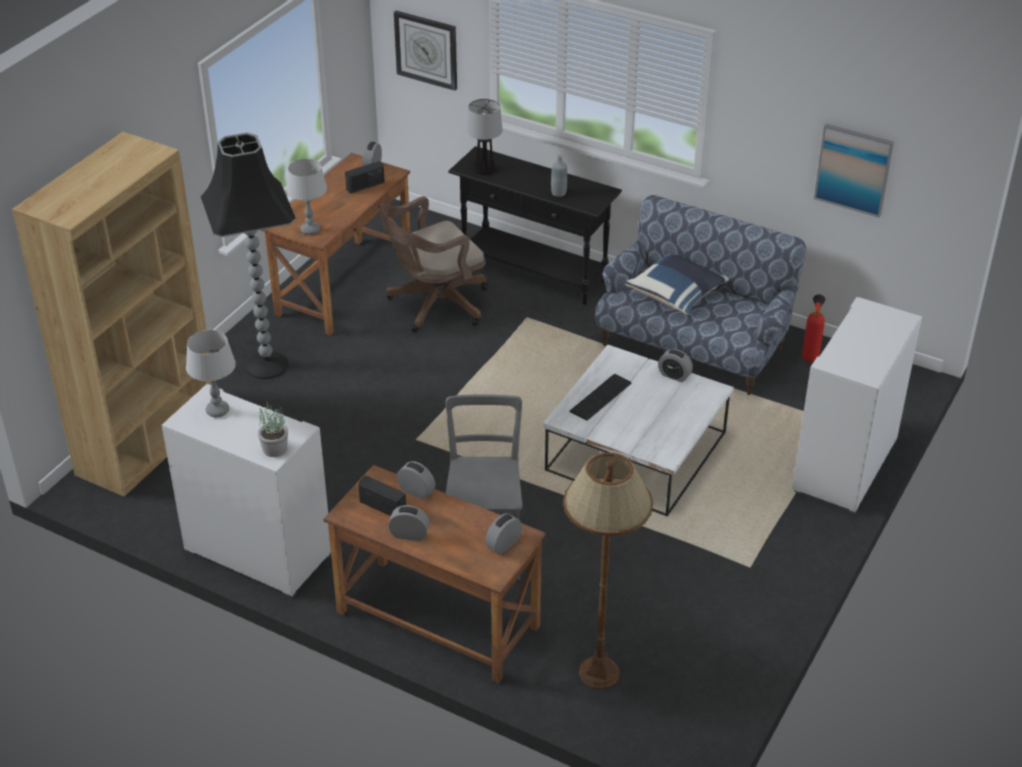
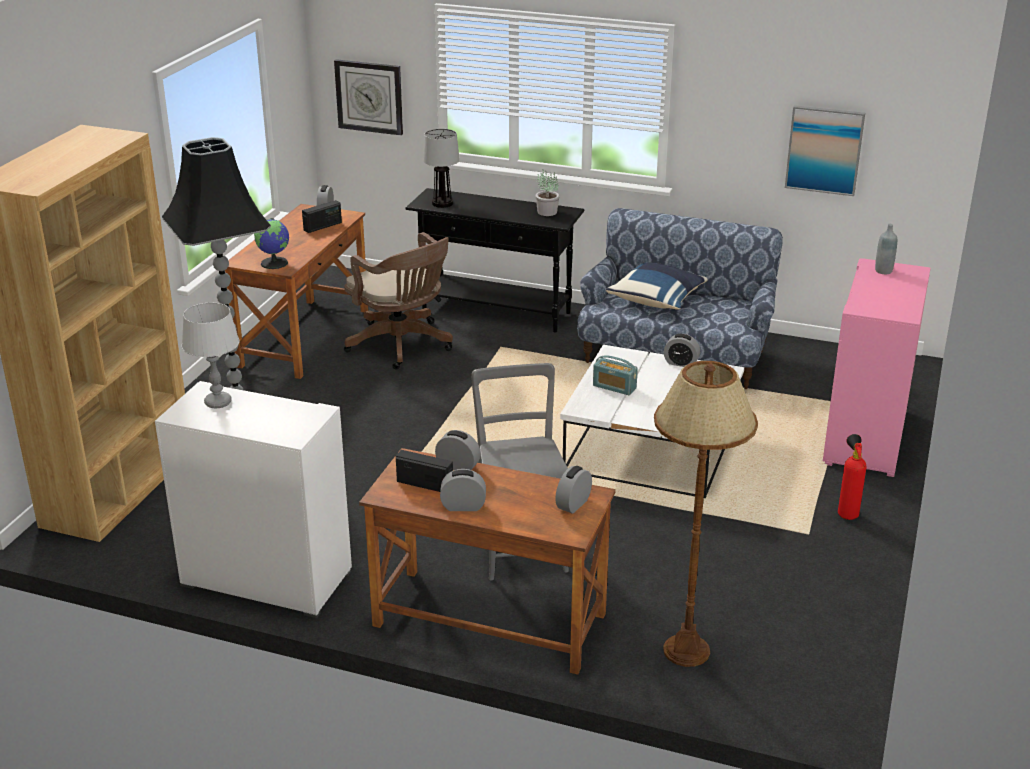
camera: 10 degrees left, 10 degrees down
(274, 448) = (293, 429): potted plant -> potted plant (546, 212)
(310, 230) = (275, 263): grey table lamp -> globe
(434, 305) = (402, 345): brown office chair -> brown office chair turned 90 degrees counterclockwise
(558, 193) = (523, 215): grey bottle -> grey bottle (883, 271)
(602, 397) = (614, 387): keyboard -> radio
(810, 356) = (792, 354): fire extinguisher -> fire extinguisher (847, 513)
(846, 466) = (867, 438): white cabinet -> pink cabinet

